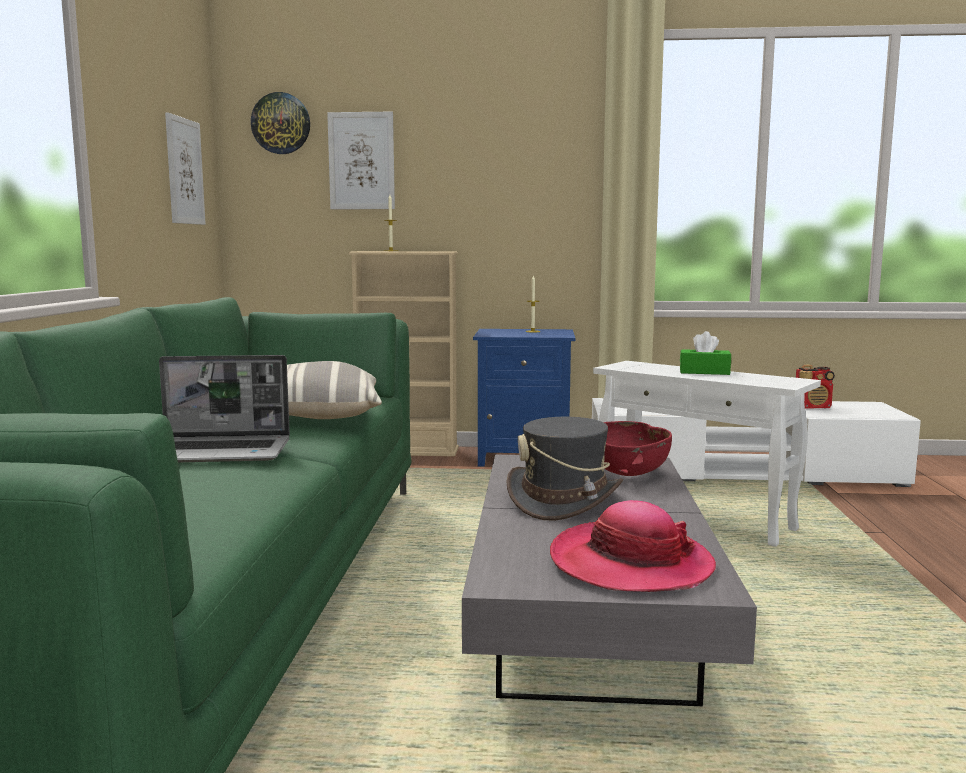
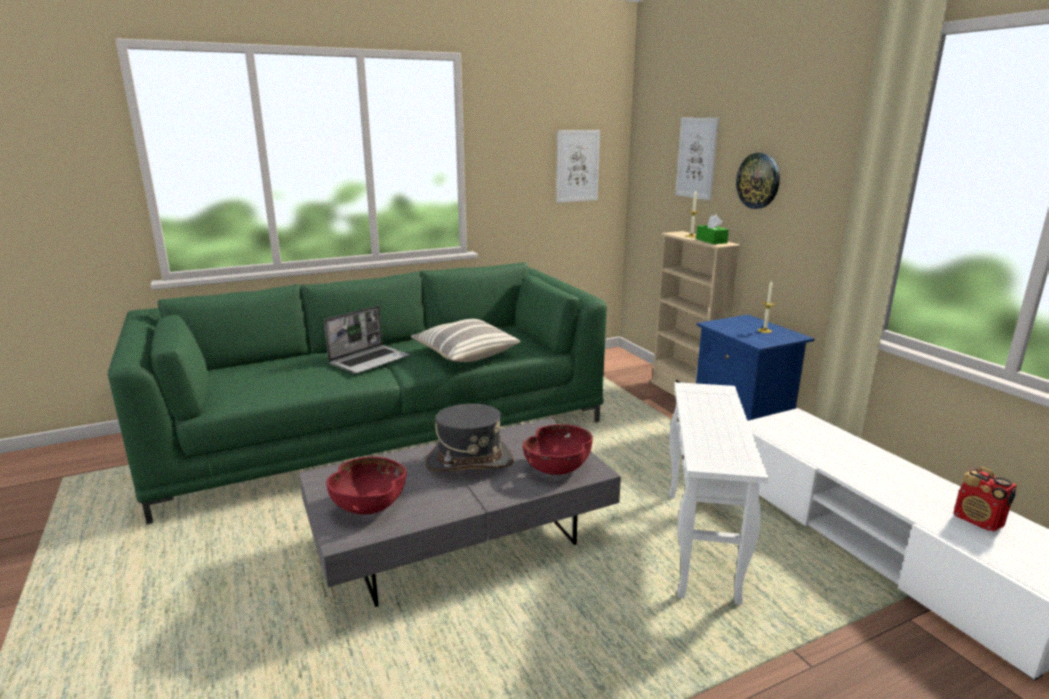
camera: 60 degrees right, 10 degrees up
(220, 452) = (370, 360): laptop -> laptop turned 105 degrees counterclockwise
(281, 123) = (658, 125): wall clock -> wall clock (758, 180)
(630, 564) = (369, 505): hat -> red bowl
(704, 372) = (722, 422): green tissue box -> green tissue box (711, 241)

